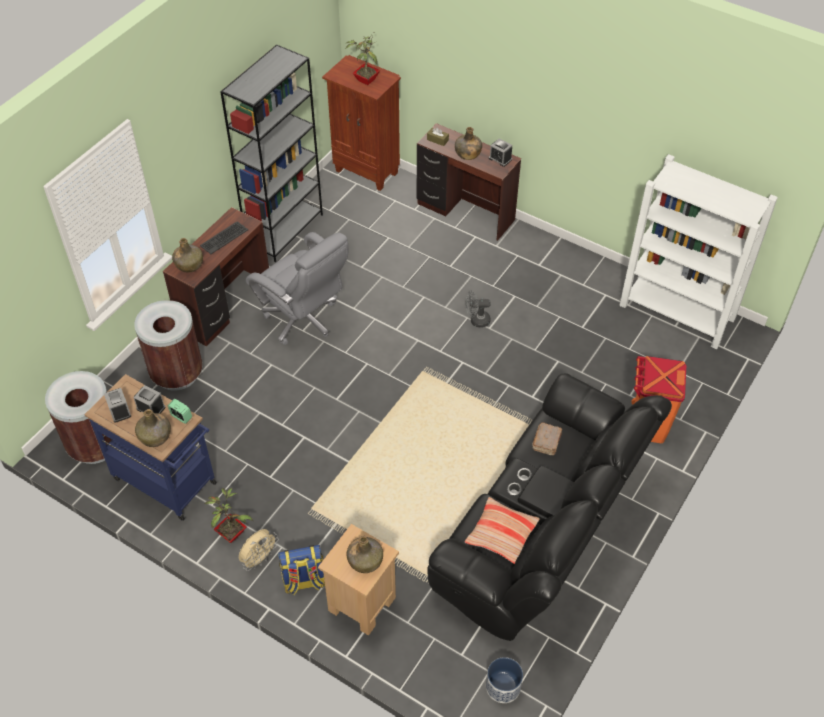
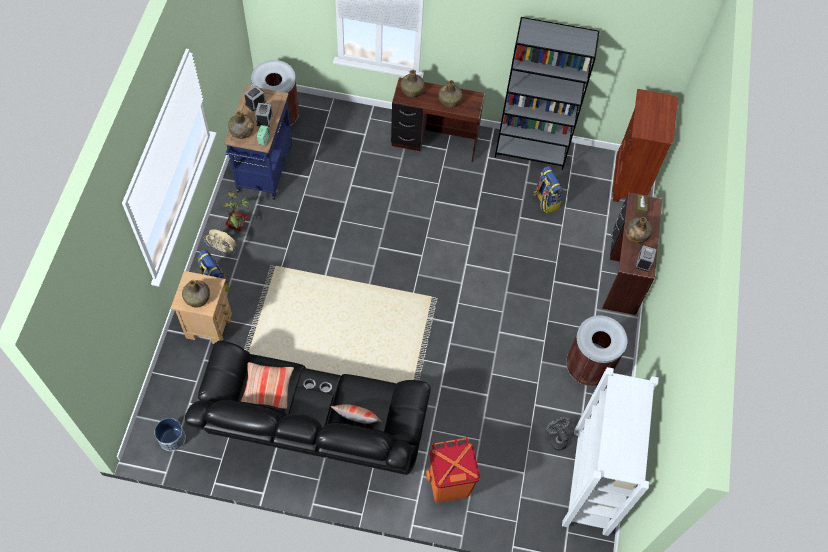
camera: 65 degrees right, 10 degrees up
(177, 373) = (358, 138): brown trash can -> brown trash can (588, 368)
(224, 238) = (449, 100): keyboard -> green bottle
(304, 321) = (444, 199): grey office chair -> none
(352, 240) = (545, 200): none -> backpack
(365, 80) = (651, 120): potted plant -> none
(476, 320) = (502, 319): grey fan -> grey fan (556, 438)
(547, 442) = (366, 396): brown book -> none
(573, 460) = (357, 421): none -> pillow

